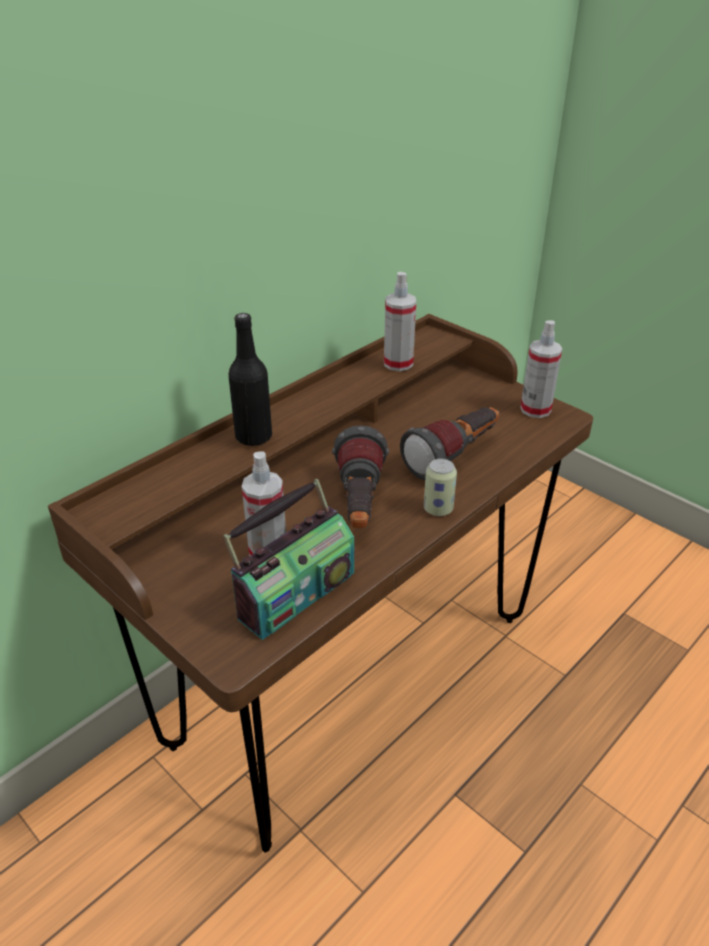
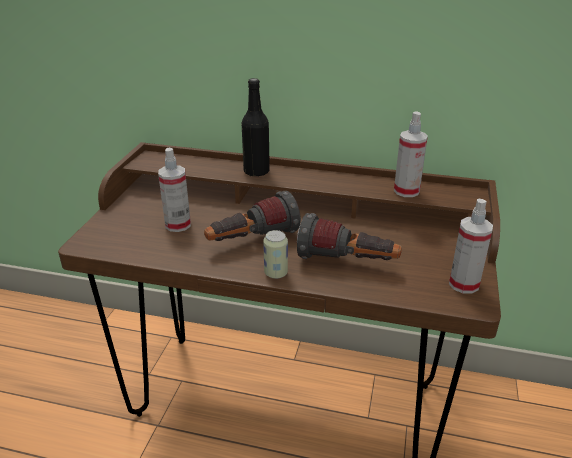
camera: 60 degrees right, 5 degrees down
(295, 593) = (148, 245): radio -> none

